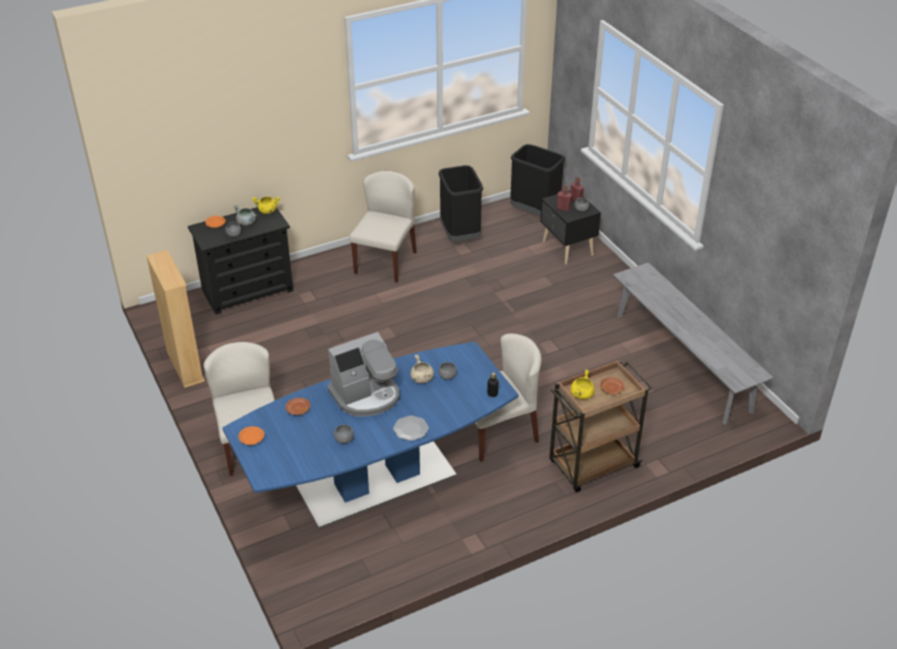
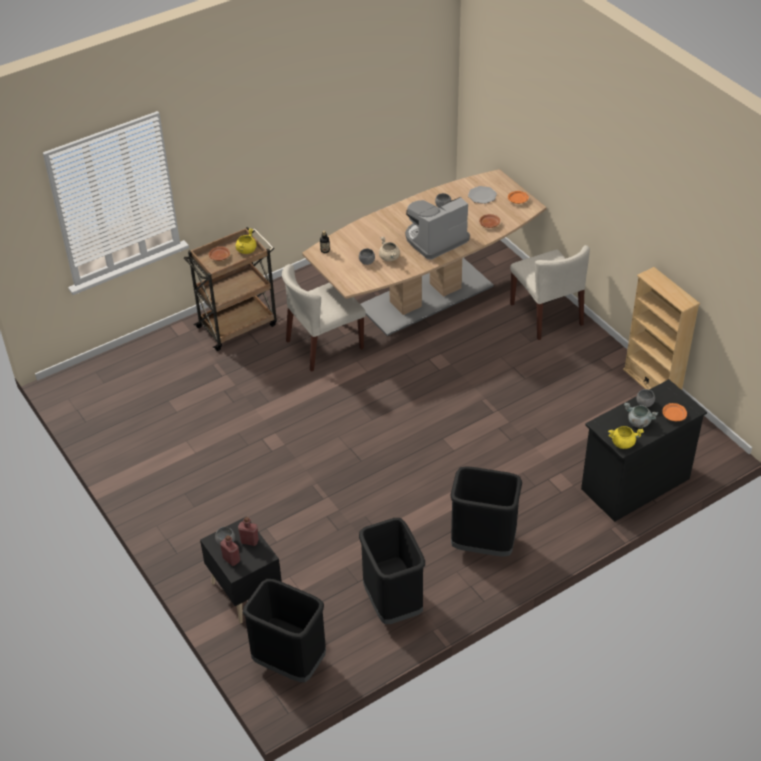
camera: 175 degrees right, 5 degrees up
(377, 481) = (425, 296): blue dining table -> brown dining table
(385, 262) = (482, 545): beige chair -> black trash can
(410, 429) = (391, 217): plate -> plate (482, 195)
(682, 361) = (132, 436): grey bench -> none

